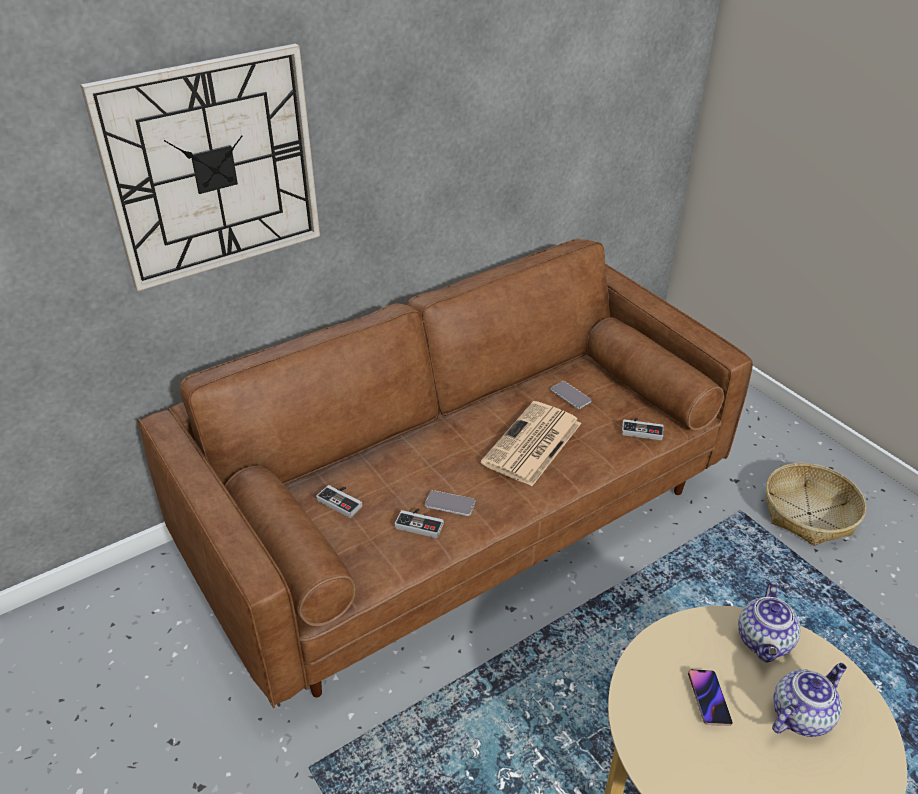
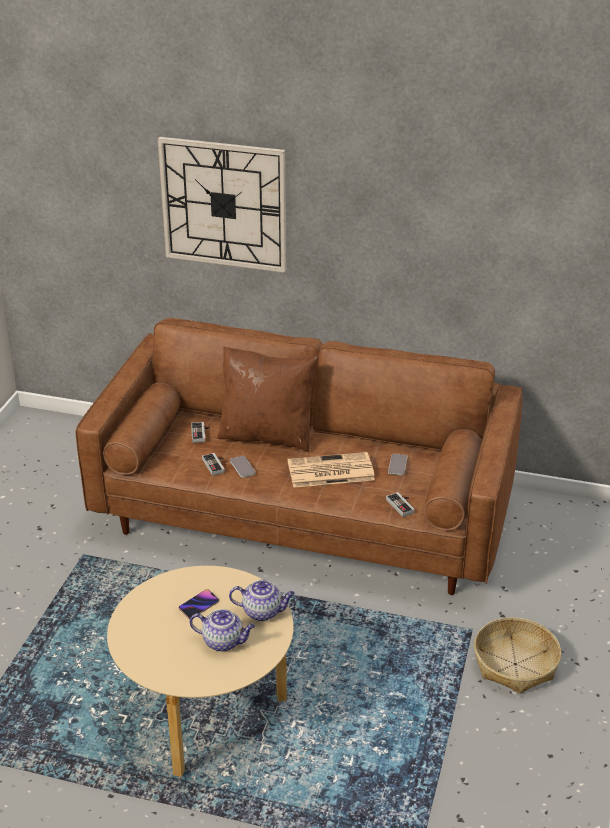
camera: 50 degrees right, 5 degrees down
(411, 452) = (267, 435): none -> brown pillow
(764, 642) = (263, 612): teapot -> teapot turned 150 degrees counterclockwise

